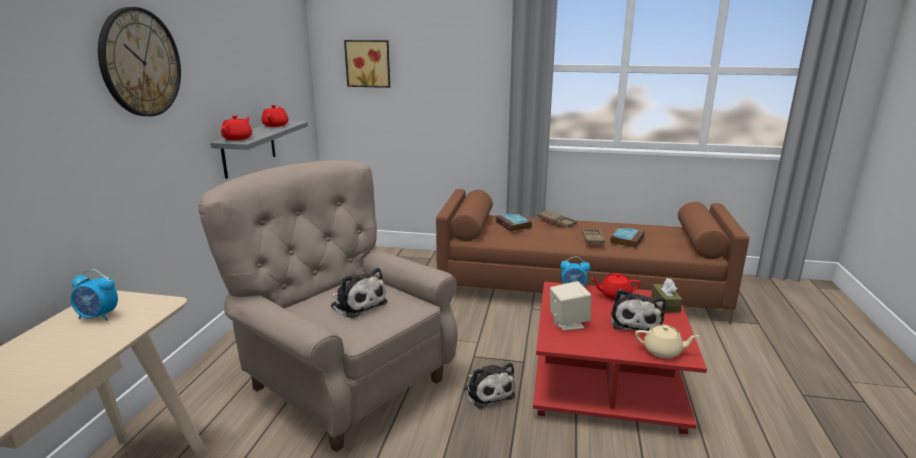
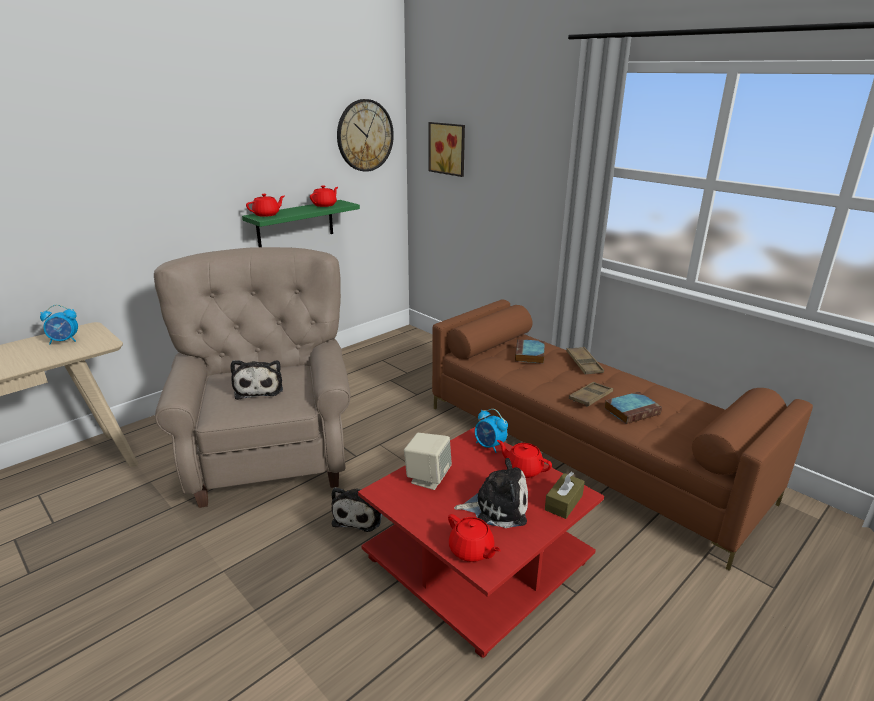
camera: 35 degrees right, 5 degrees up
(98, 317) = (64, 341): alarm clock -> alarm clock turned 60 degrees counterclockwise
(140, 63) = (160, 144): wall clock -> wall clock (365, 135)
(249, 148) = (295, 224): grey shelf -> green shelf
(636, 322) = (497, 507): plush toy -> plush toy turned 135 degrees counterclockwise
(663, 351) = (471, 550): beige teapot -> red teapot

